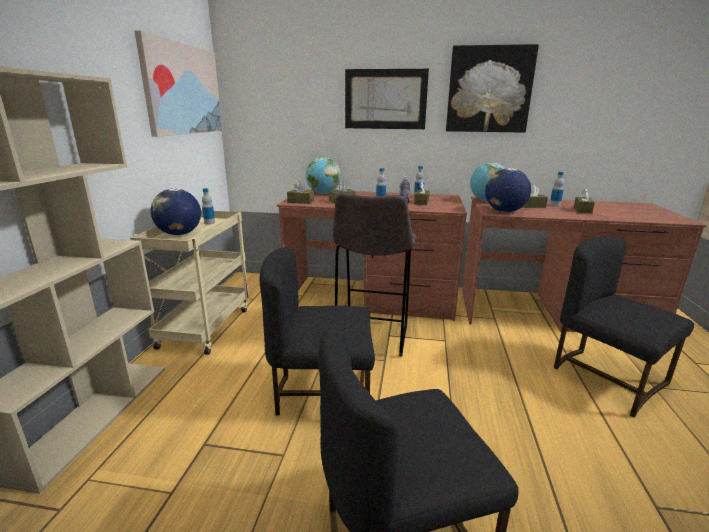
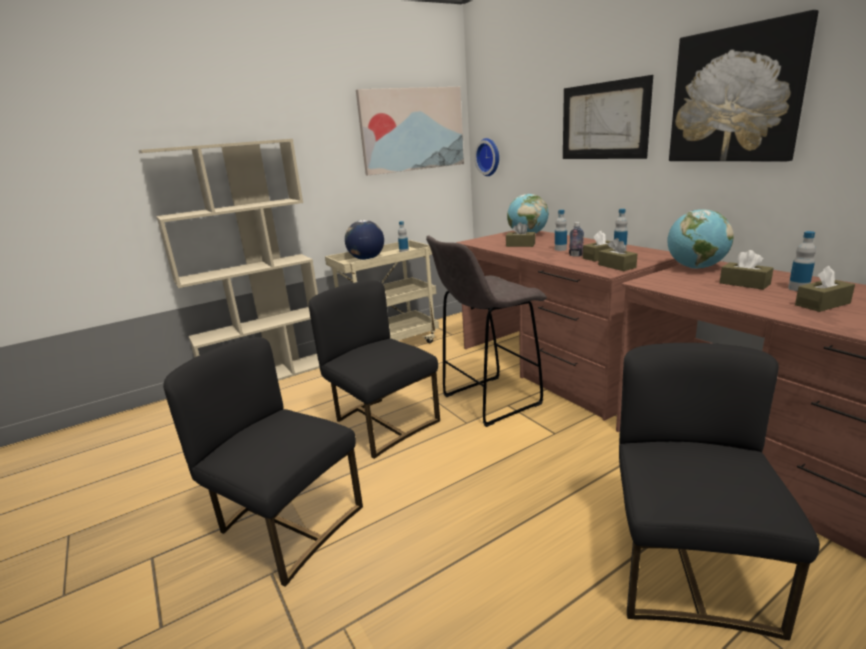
camera: 50 degrees right, 0 degrees up
(252, 125) = (489, 157): none -> wall clock
(300, 202) = (481, 241): brown tissue box -> brown tissue box (616, 266)
(504, 211) = (669, 284): globe -> none

